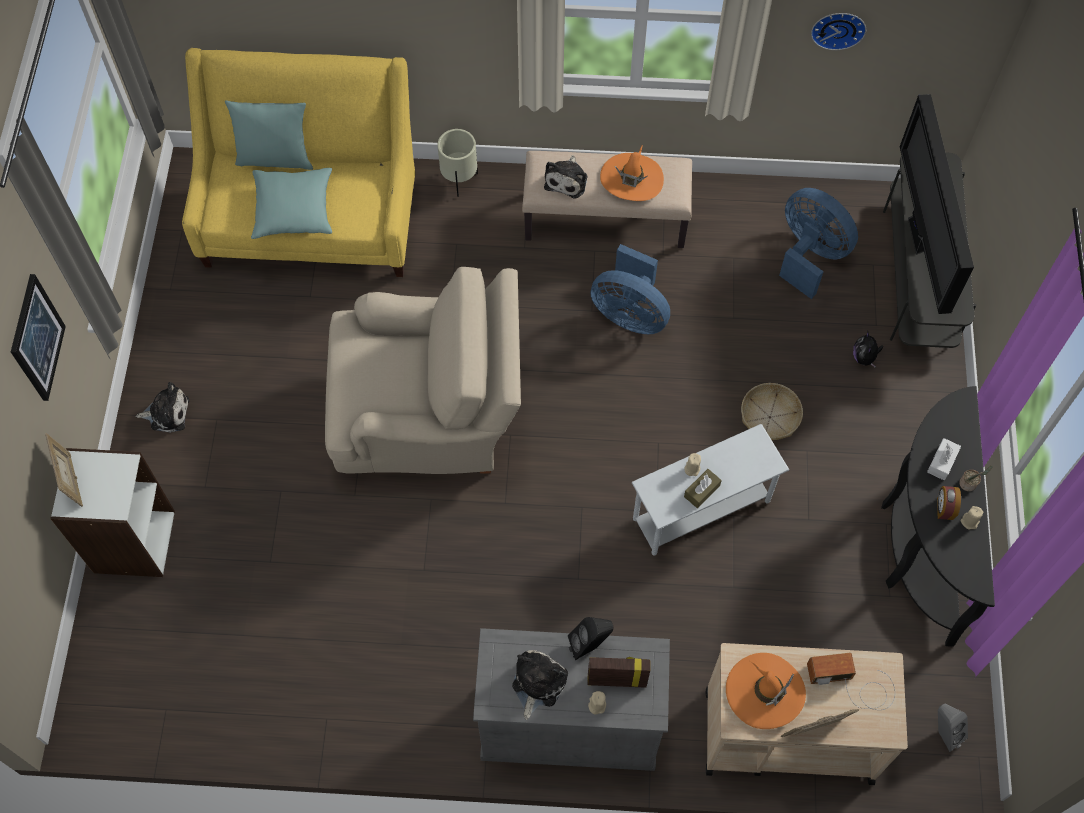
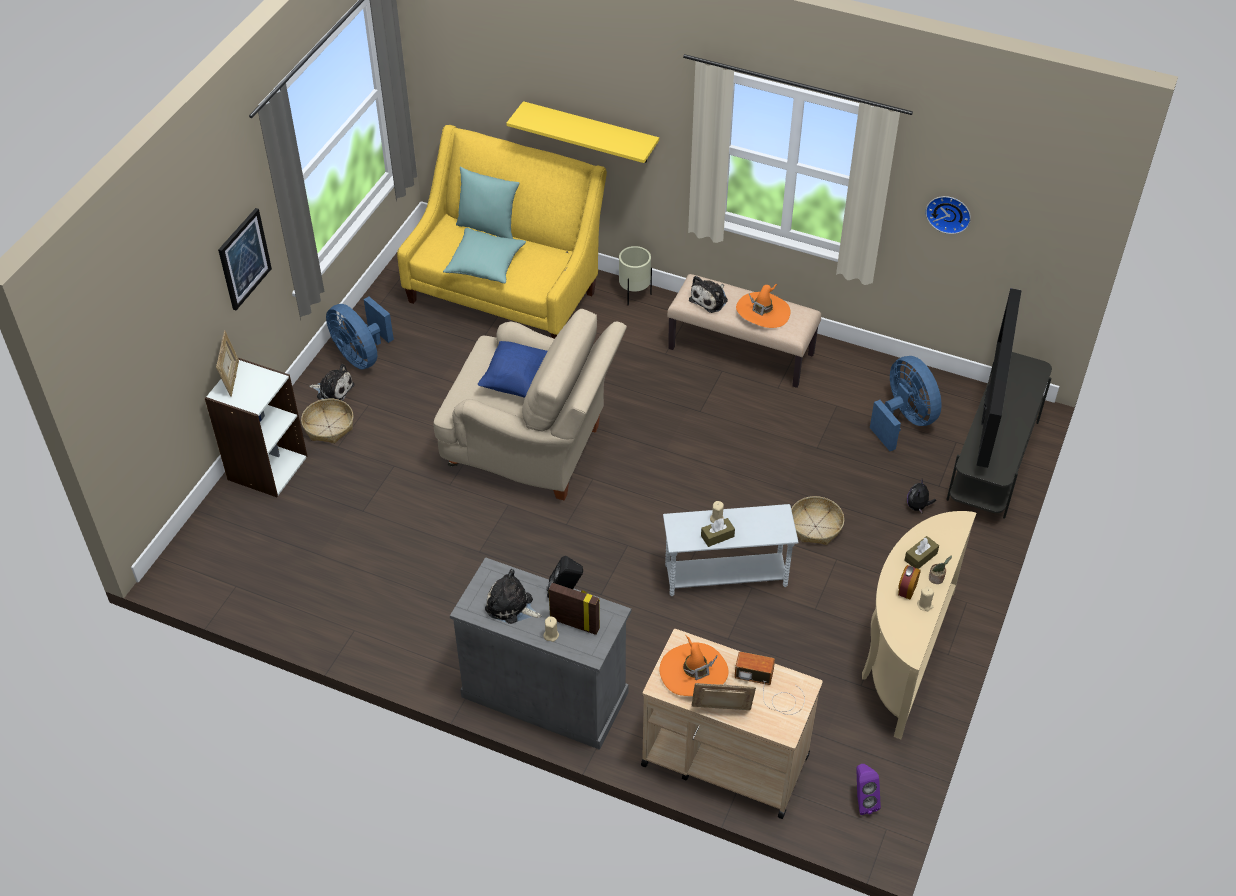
camera: 20 degrees right, 15 degrees down
(182, 463) = (328, 426): none -> basket
(378, 23) = (590, 132): none -> yellow shelf
(403, 365) = (517, 382): none -> blue pillow
(537, 683) = (511, 606): plush toy -> plush toy turned 105 degrees counterclockwise
(630, 314) = (730, 422): blue fan -> blue fan (361, 355)
(917, 545) = (902, 655): black console table -> beige console table
(942, 462) = (920, 557): white tissue box -> brown tissue box
(943, 733) = (862, 801): grey speaker -> purple speaker

